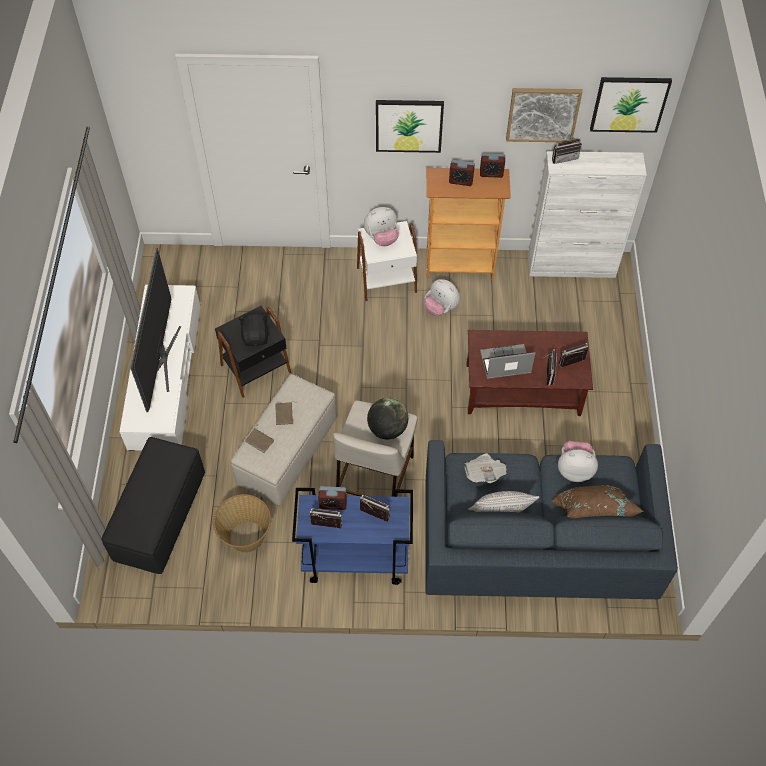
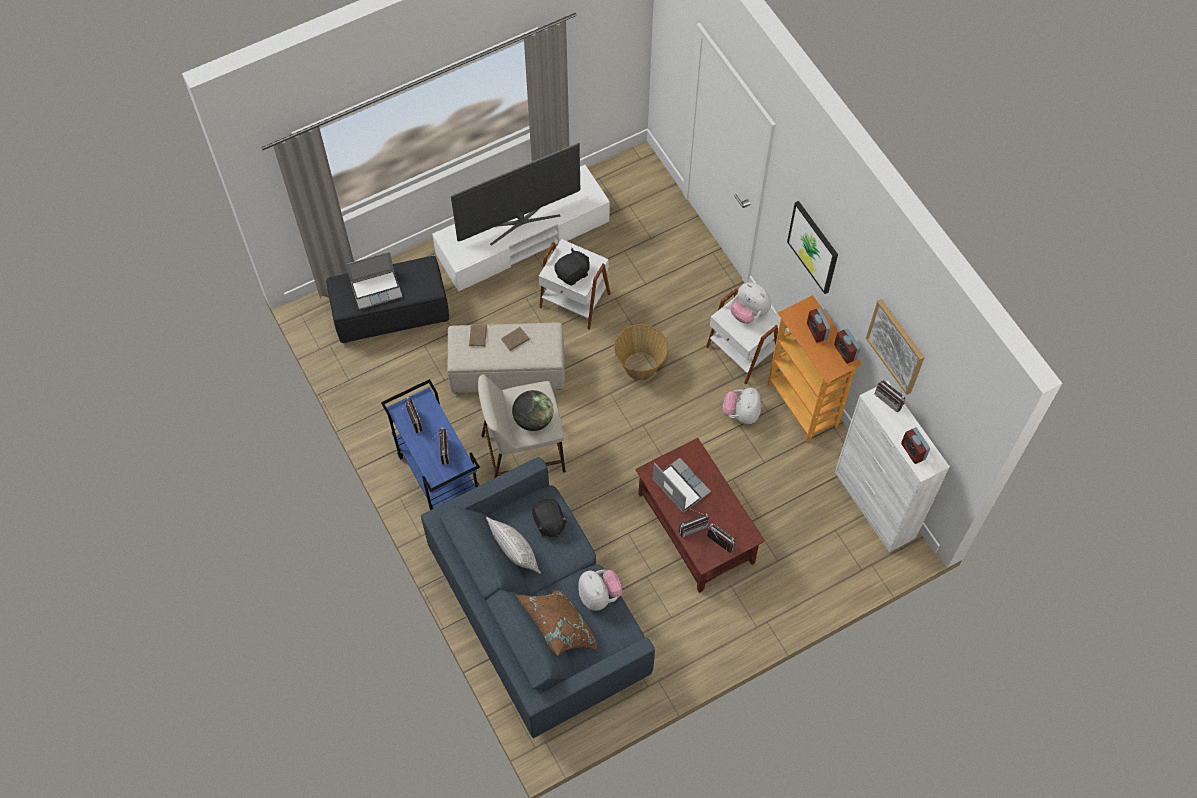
camera: 60 degrees right, 5 degrees up
(148, 500) = (377, 289): none -> laptop
(246, 537) = (410, 385): basket -> basket (640, 366)
(256, 369) = (574, 302): black side table -> white side table
(333, 504) = (435, 416): alarm clock -> alarm clock (913, 451)
(484, 473) = (549, 523): newspaper -> black plush toy
(629, 104) = (953, 411): picture -> none

